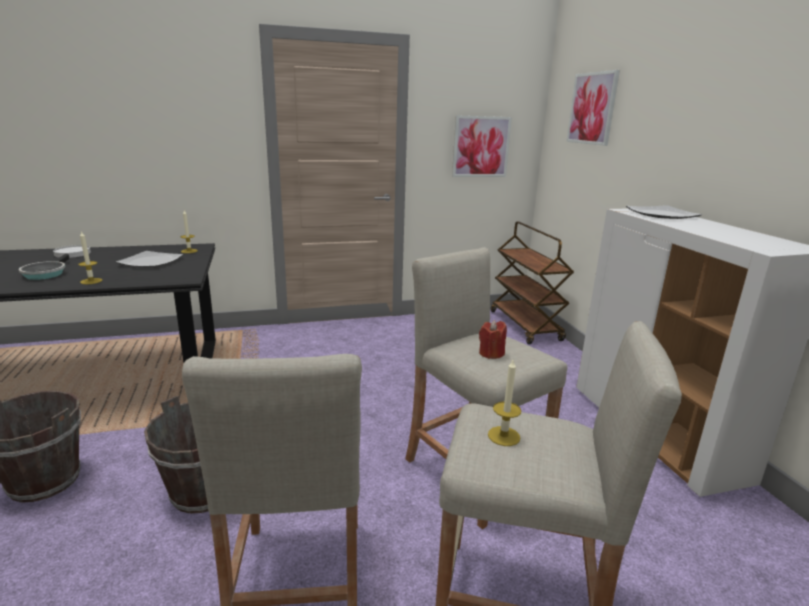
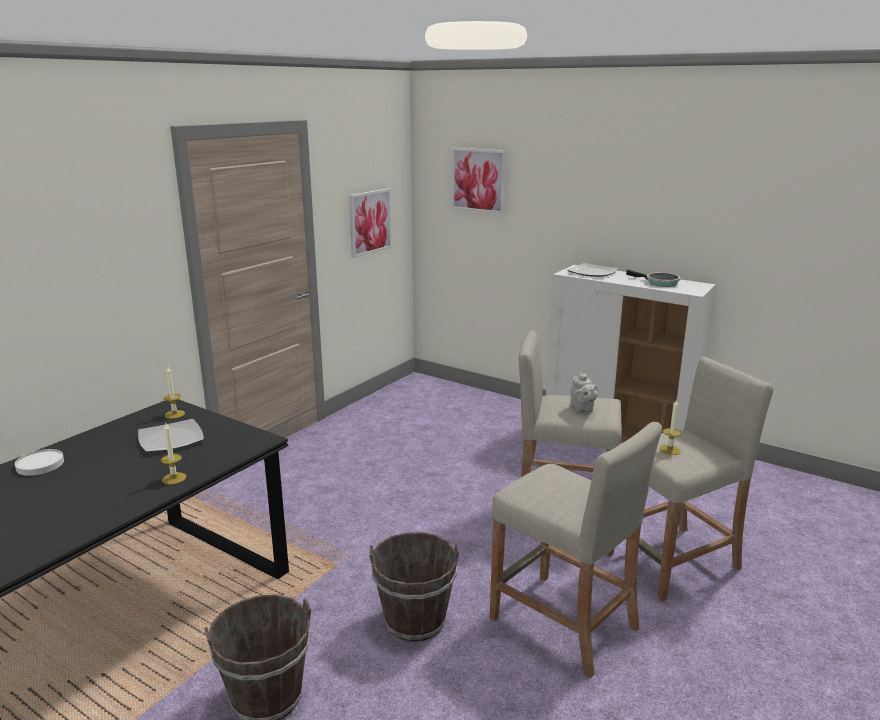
camera: 40 degrees left, 0 degrees up
(45, 273) = (92, 493): frying pan -> frying pan (659, 283)
(491, 353) = (582, 409): red candle -> grey teapot
(525, 326) = (442, 389): brown cart -> none

